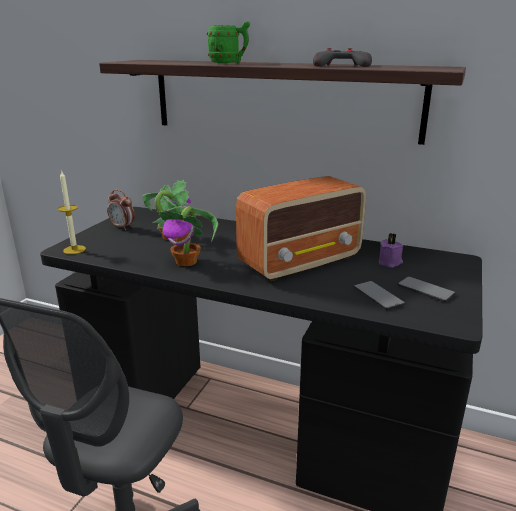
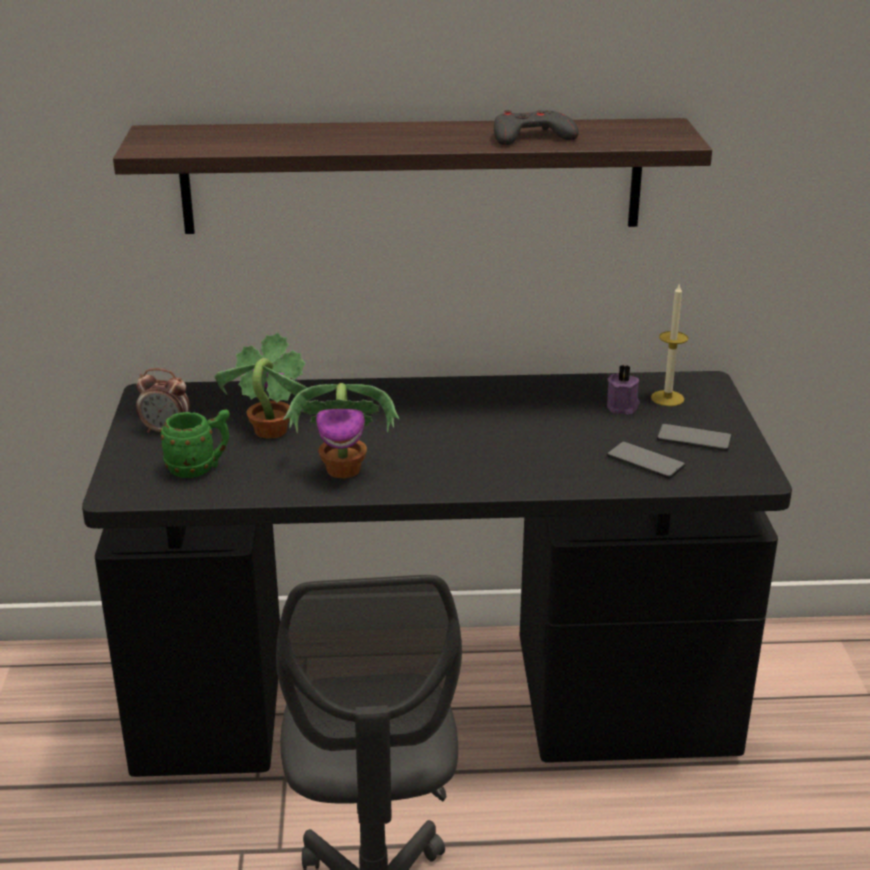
camera: 25 degrees left, 5 degrees up
(74, 249) = (137, 490): candle -> candle (667, 398)
(229, 63) = (344, 138): green mug -> green mug (199, 468)
(301, 261) = (507, 431): radio -> none

